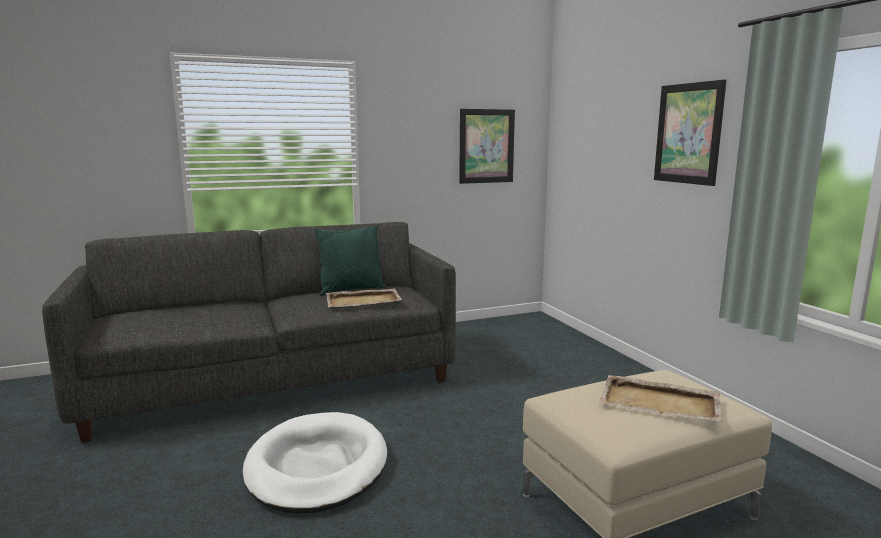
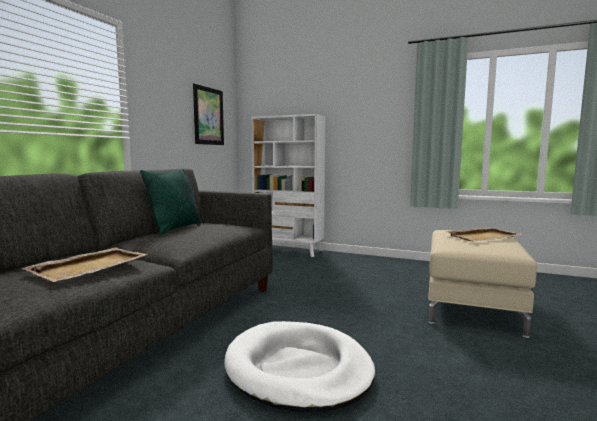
camera: 45 degrees left, 5 degrees down
(364, 300) = (211, 230): beige tray -> beige tray (90, 266)
(571, 339) = (288, 250): none -> white bookcase
(688, 133) = (368, 105): picture -> none

